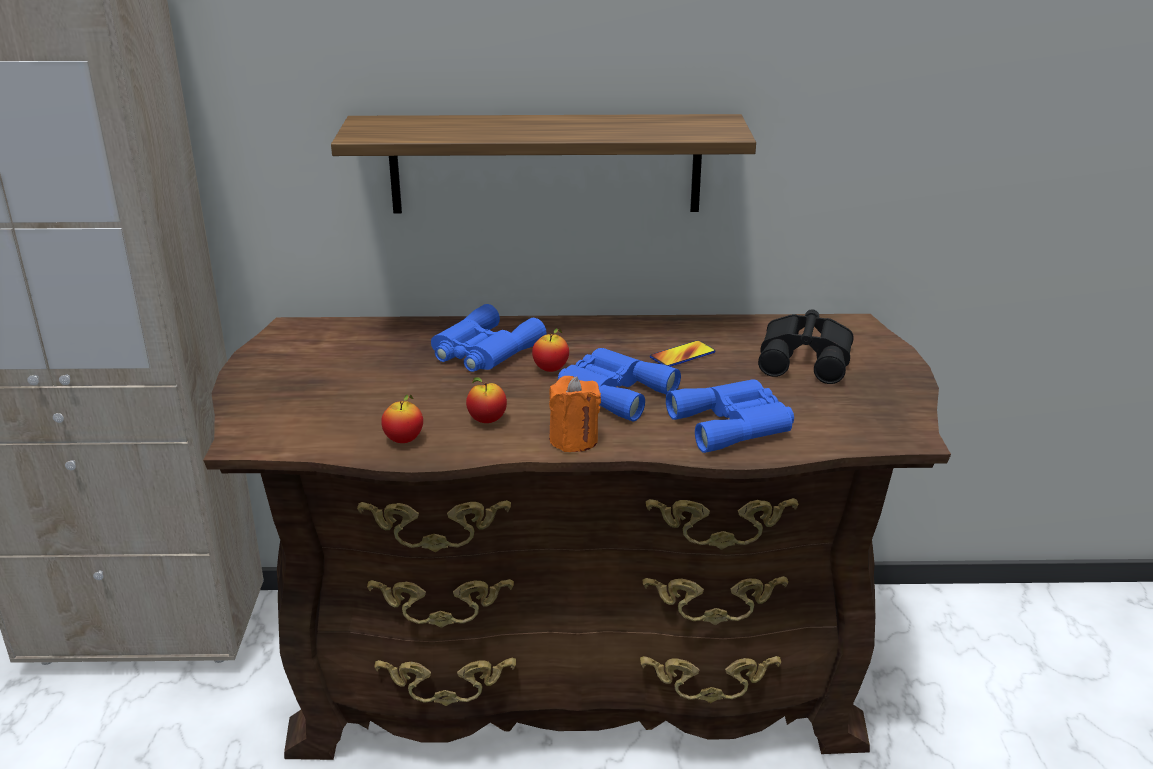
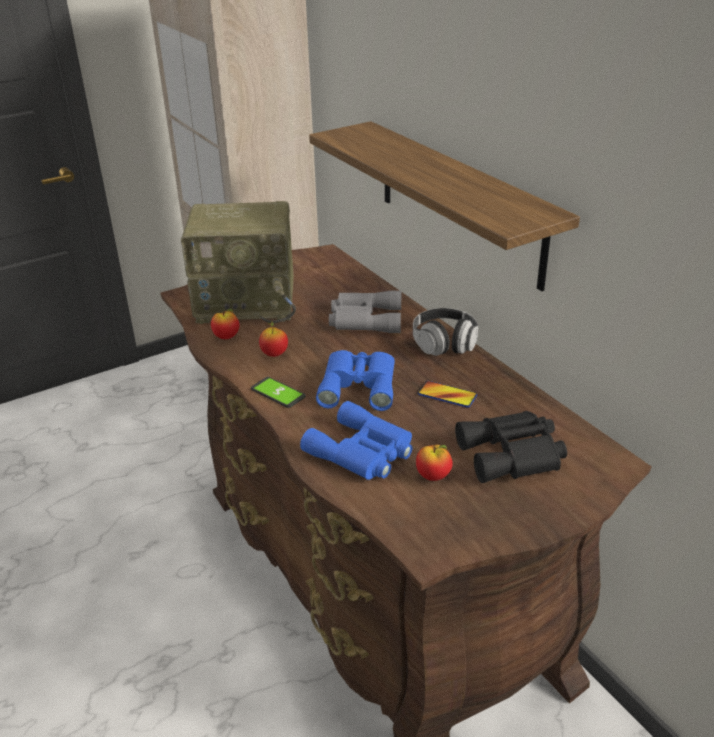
camera: 60 degrees right, 5 degrees up
(337, 405) = (248, 302): none -> radio
(483, 351) = (364, 319): blue binoculars -> grey binoculars
(551, 369) = (365, 351): apple -> apple (433, 476)
(573, 440) = (278, 393): orange candle -> phone
(589, 328) = (444, 343): none -> headphones

